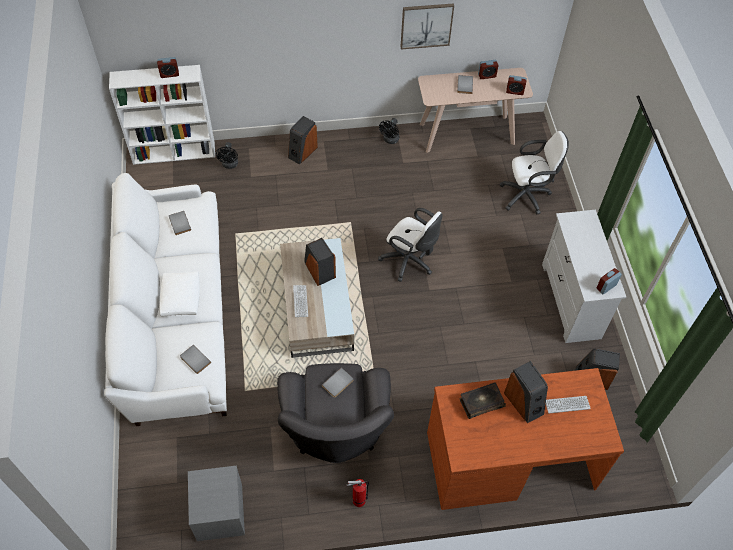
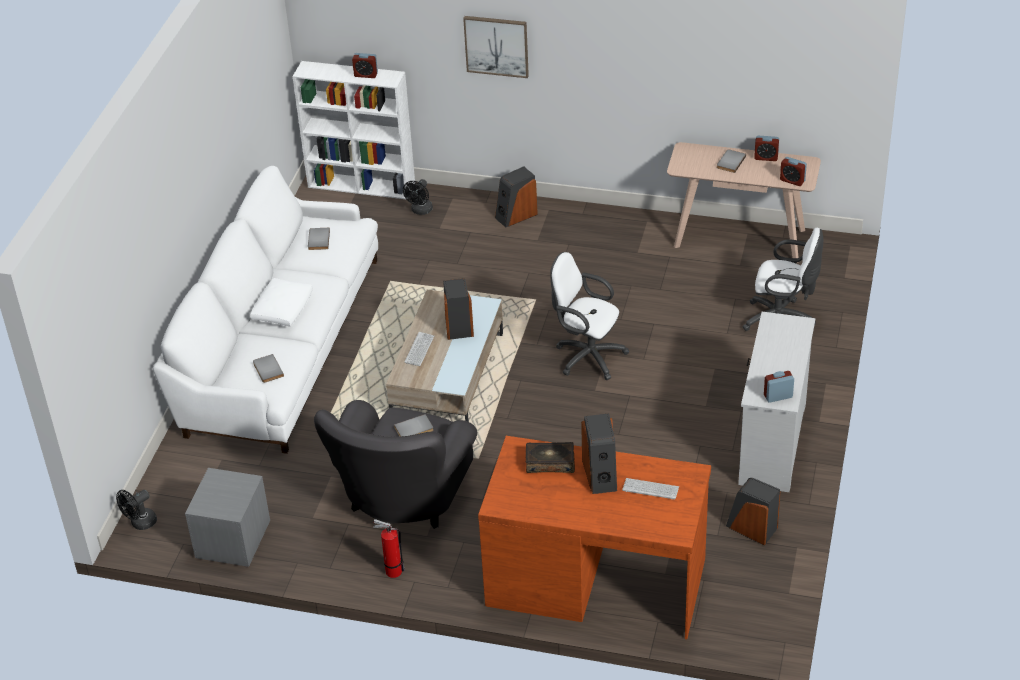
camera: 25 degrees right, 15 degrees down
(390, 140) = (634, 225): black fan -> black fan (140, 523)
(409, 262) = (586, 356): white office chair -> white office chair turned 150 degrees clockwise
(426, 25) = (684, 72): picture -> picture (496, 46)

